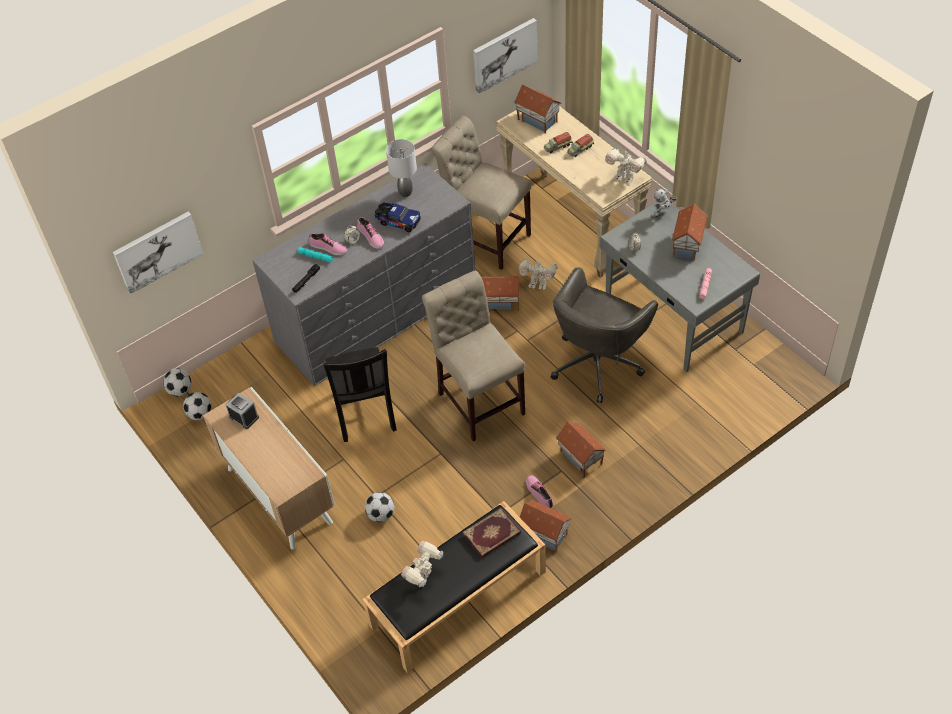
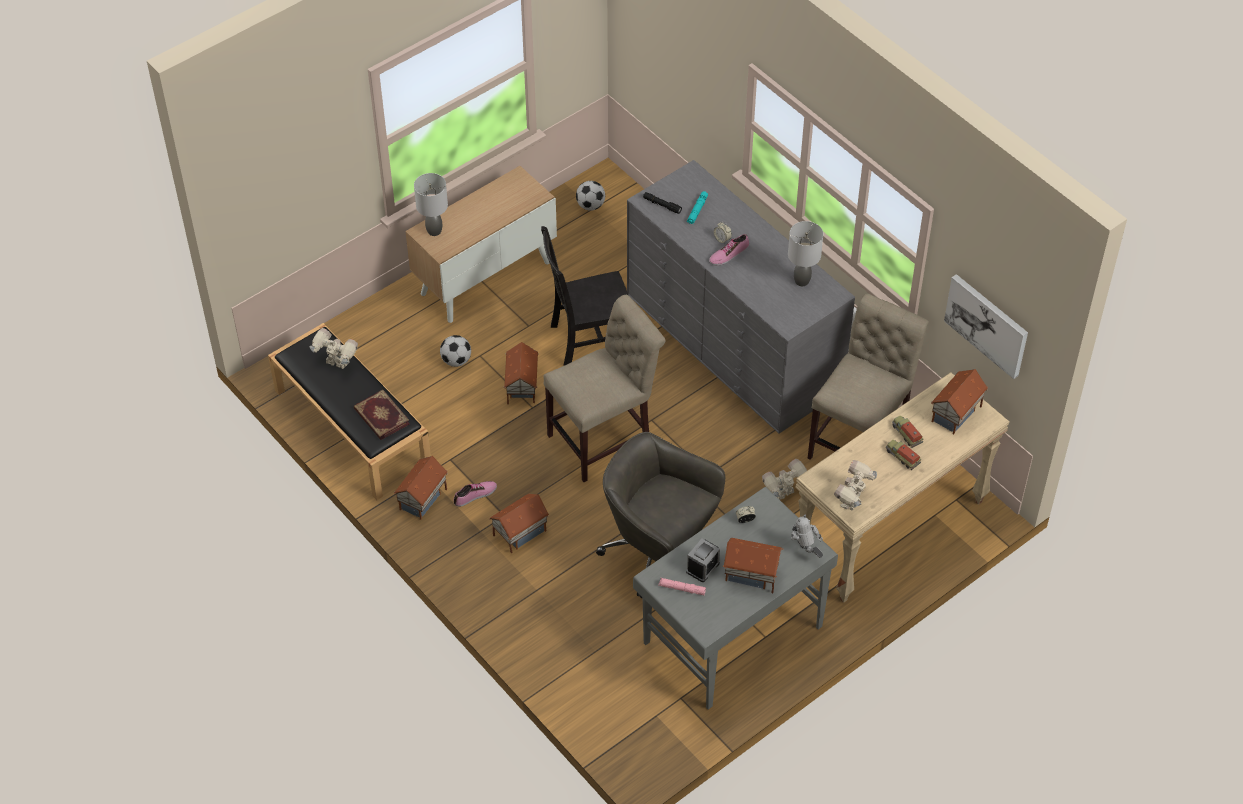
camera: 85 degrees right, 0 degrees up
(157, 251) = (655, 59): picture -> none
(180, 390) = (622, 186): football -> none
(244, 417) = (515, 196): alarm clock -> alarm clock (703, 567)
(280, 481) = (434, 230): none -> grey table lamp
(328, 248) = (711, 219): shoe -> none
(397, 221) = (754, 276): toy truck -> none
(500, 302) = (753, 458): toy house -> toy house (521, 387)
(538, 284) = (784, 494): toy robot -> toy robot turned 45 degrees clockwise

